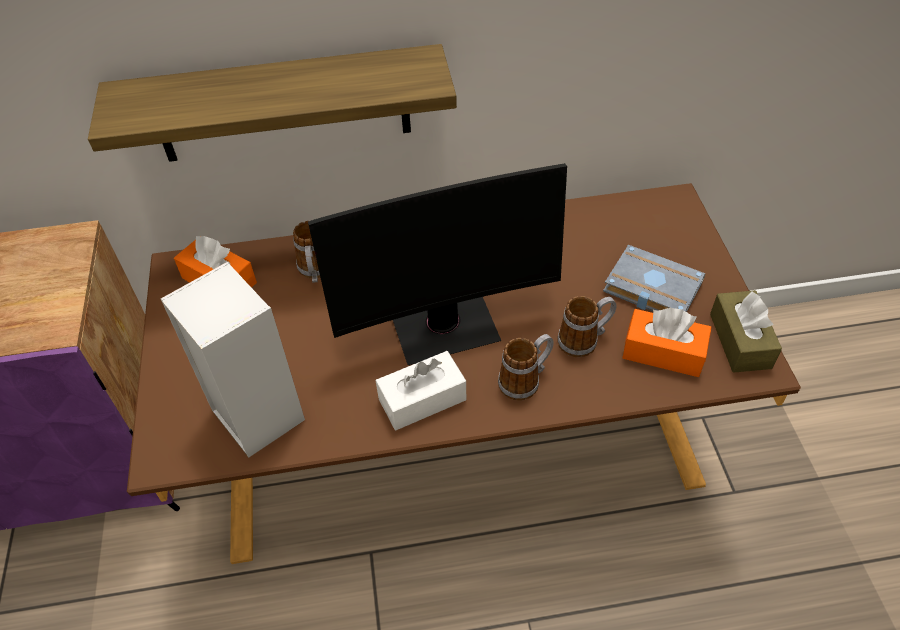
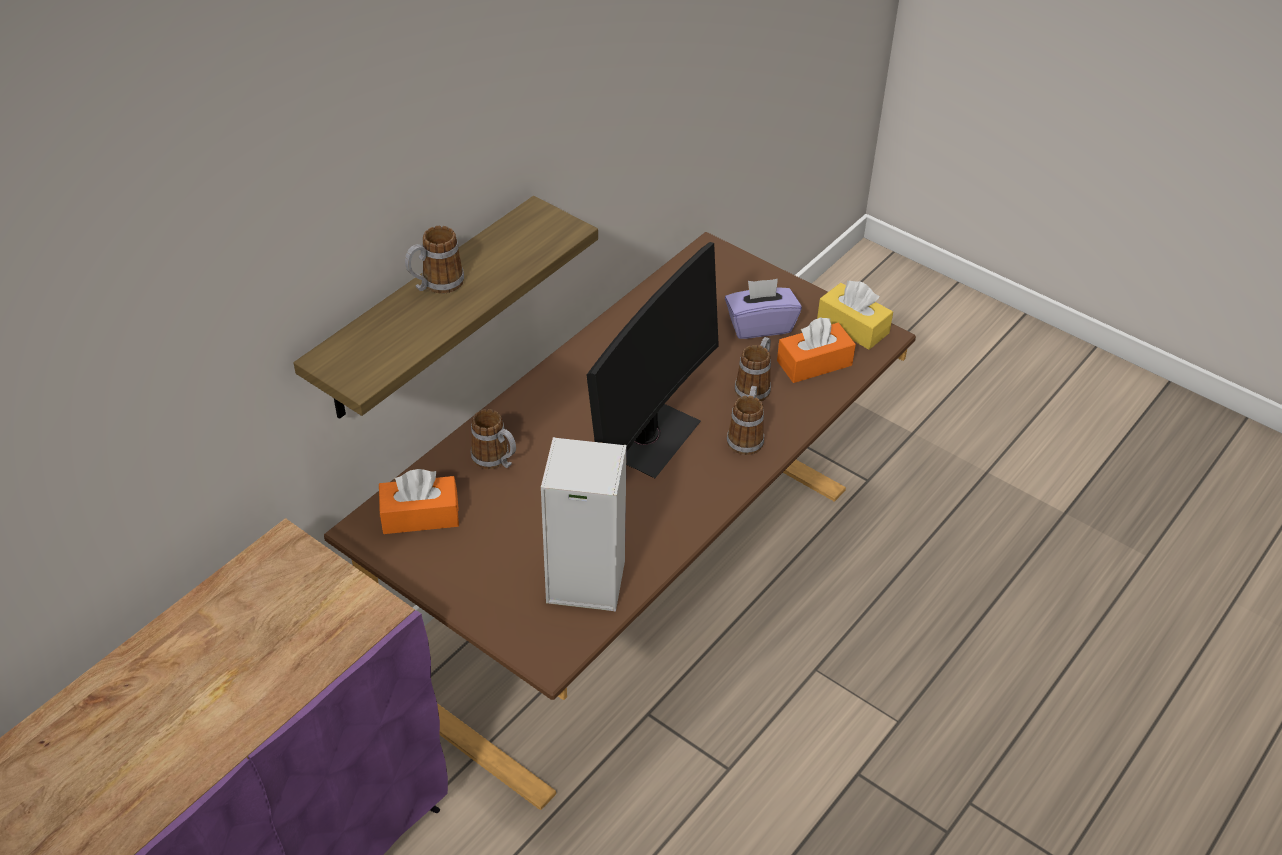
camera: 45 degrees left, 5 degrees down
(268, 76) = (436, 285): none -> mug
(422, 399) = (692, 494): white tissue box -> none
(649, 288) = (760, 325): grey book -> purple tissue box
(740, 341) = (853, 326): brown tissue box -> yellow tissue box

